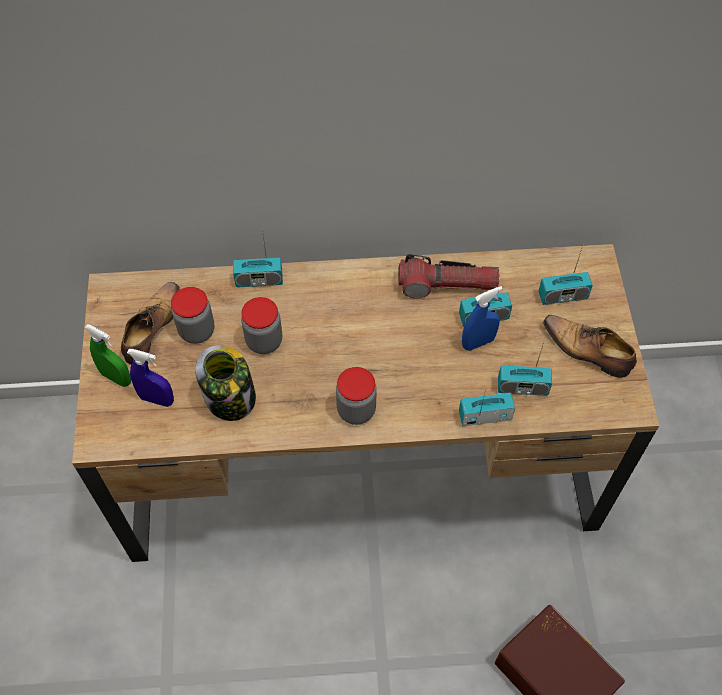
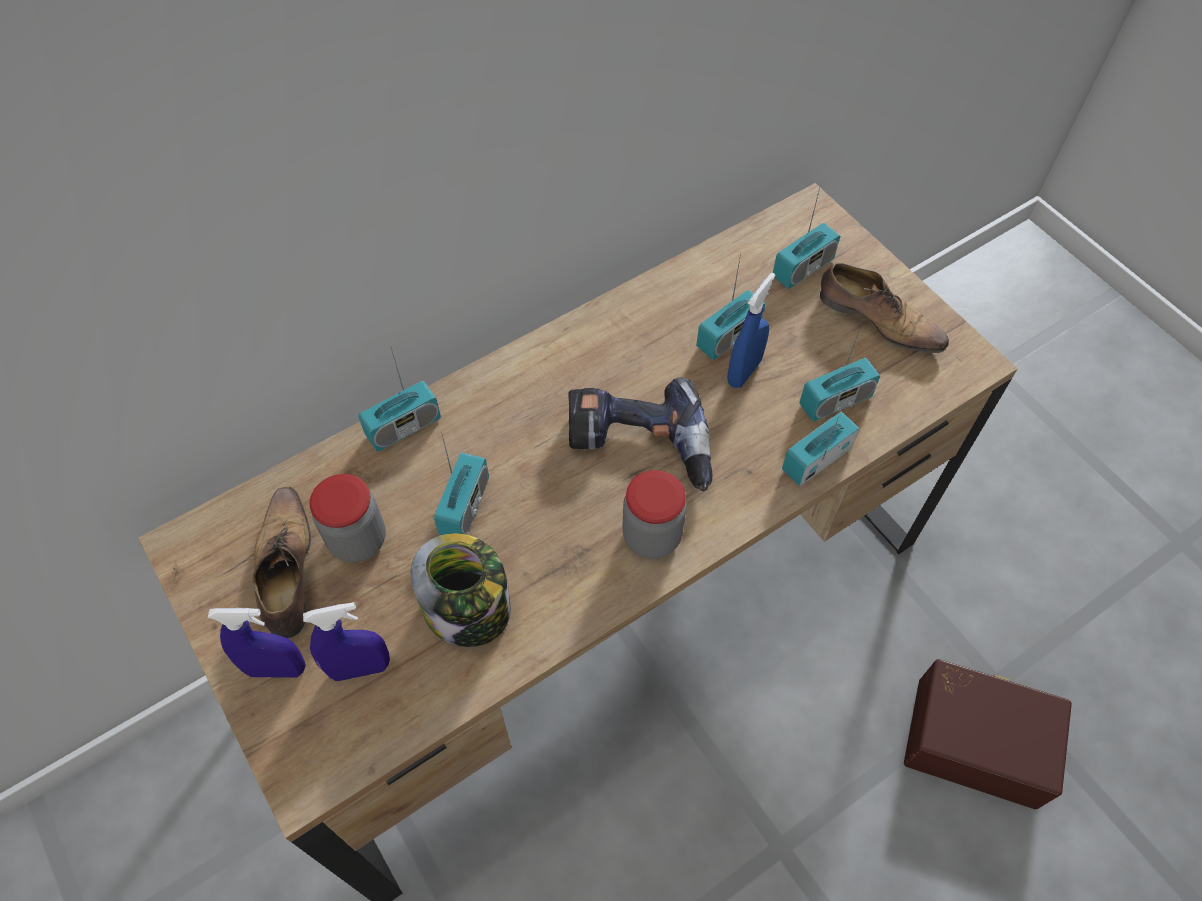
camera: 30 degrees left, 0 degrees up
(116, 377) = (276, 669): green spray bottle -> blue spray bottle
(264, 341) = (465, 506): jar -> radio
(382, 356) = (638, 448): none -> power drill
(447, 285) = (657, 319): flashlight -> none
(587, 351) = (877, 320): shoe -> shoe turned 150 degrees counterclockwise

